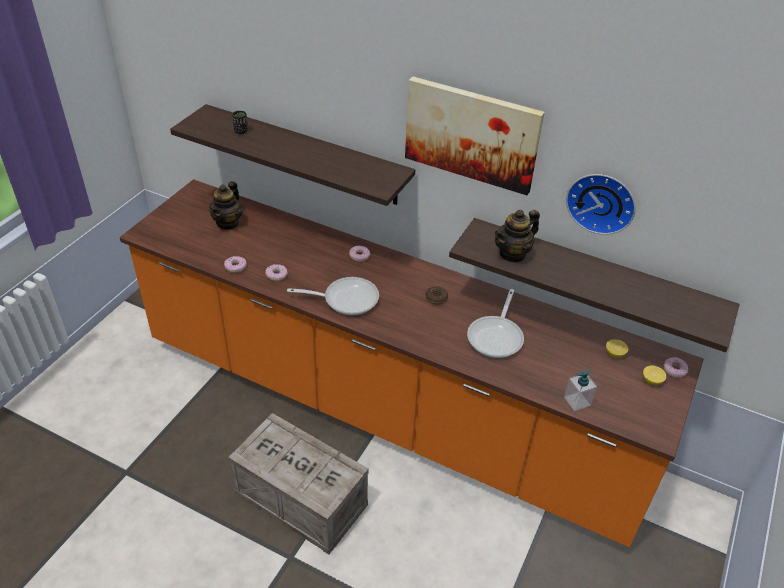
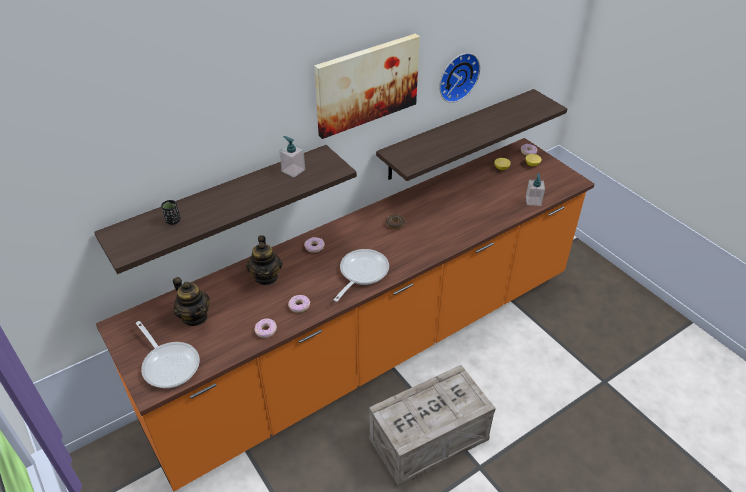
camera: 60 degrees left, 0 degrees up
(356, 164) = (293, 170): none -> soap dispenser
(496, 336) = (454, 211): frying pan -> frying pan (169, 364)
(513, 254) = (431, 150): teapot -> teapot (266, 277)

